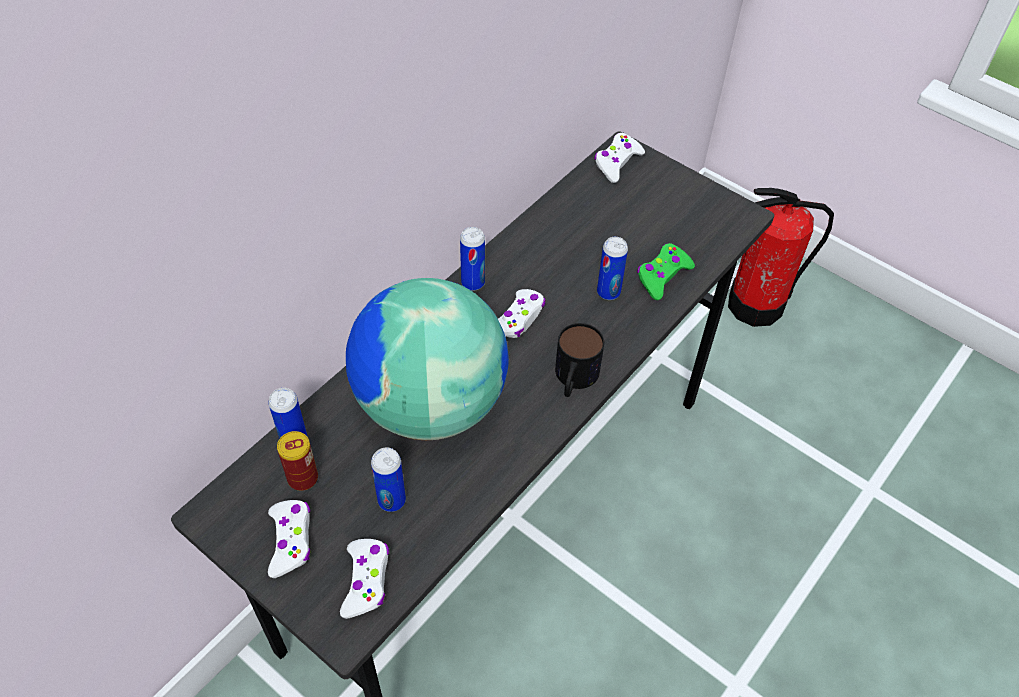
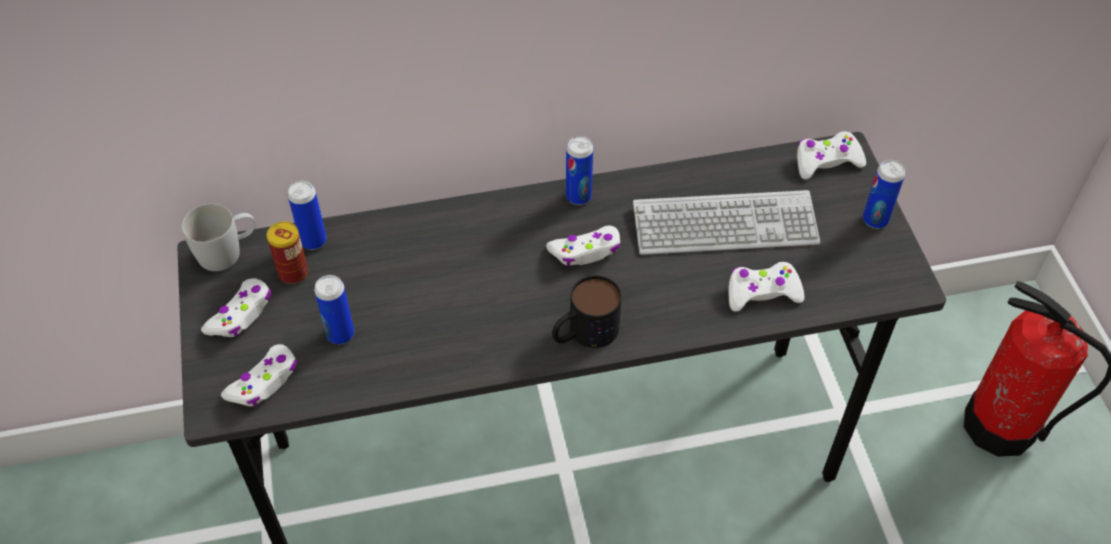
camera: 40 degrees right, 0 degrees up
(226, 497) = (228, 251): none -> white mug
(429, 403) = (443, 276): globe -> none
(594, 244) = (725, 225): none -> keyboard
(608, 292) = (693, 276): can -> can (875, 220)
(662, 276) = (762, 292): green game controller -> white game controller

